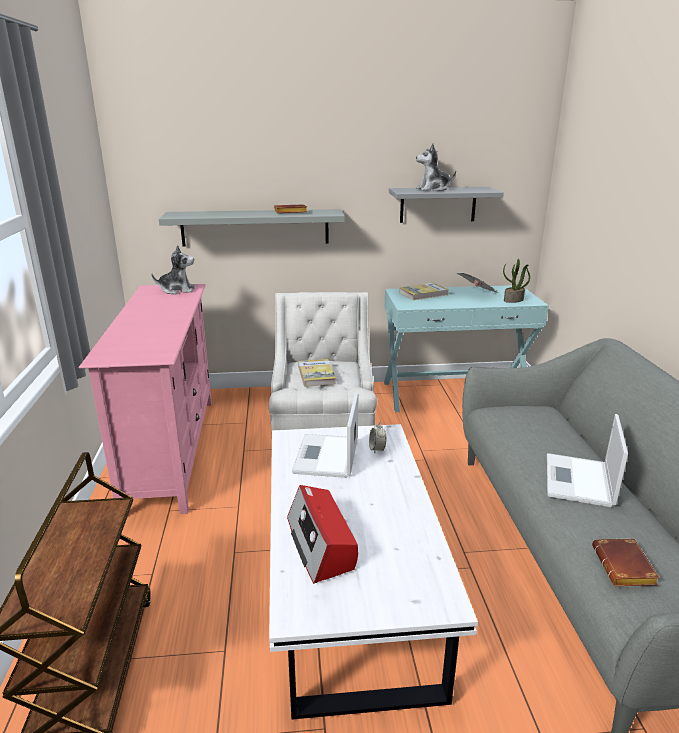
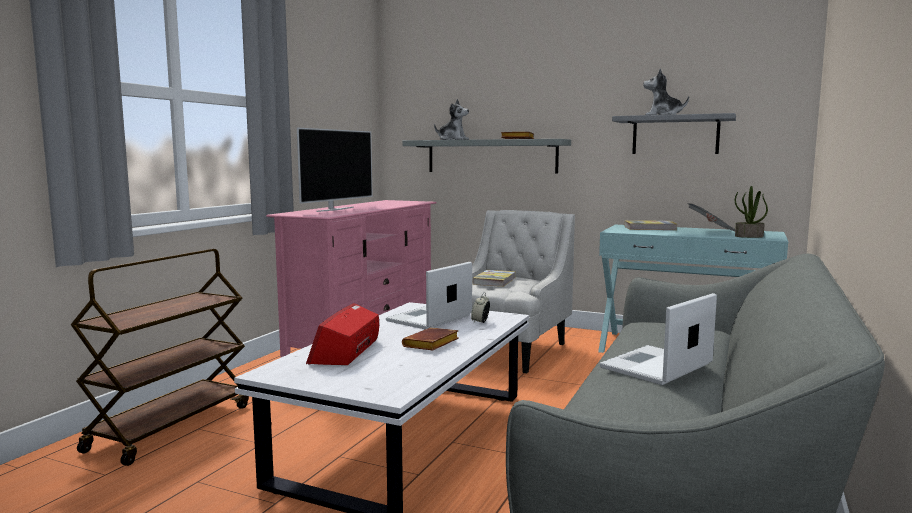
camera: 30 degrees right, 15 degrees down
(137, 331) = (335, 209): none -> television
(177, 290) = (406, 202): plush toy -> plush toy (453, 140)
(625, 568) = (603, 416): brown book -> brown book (431, 345)

